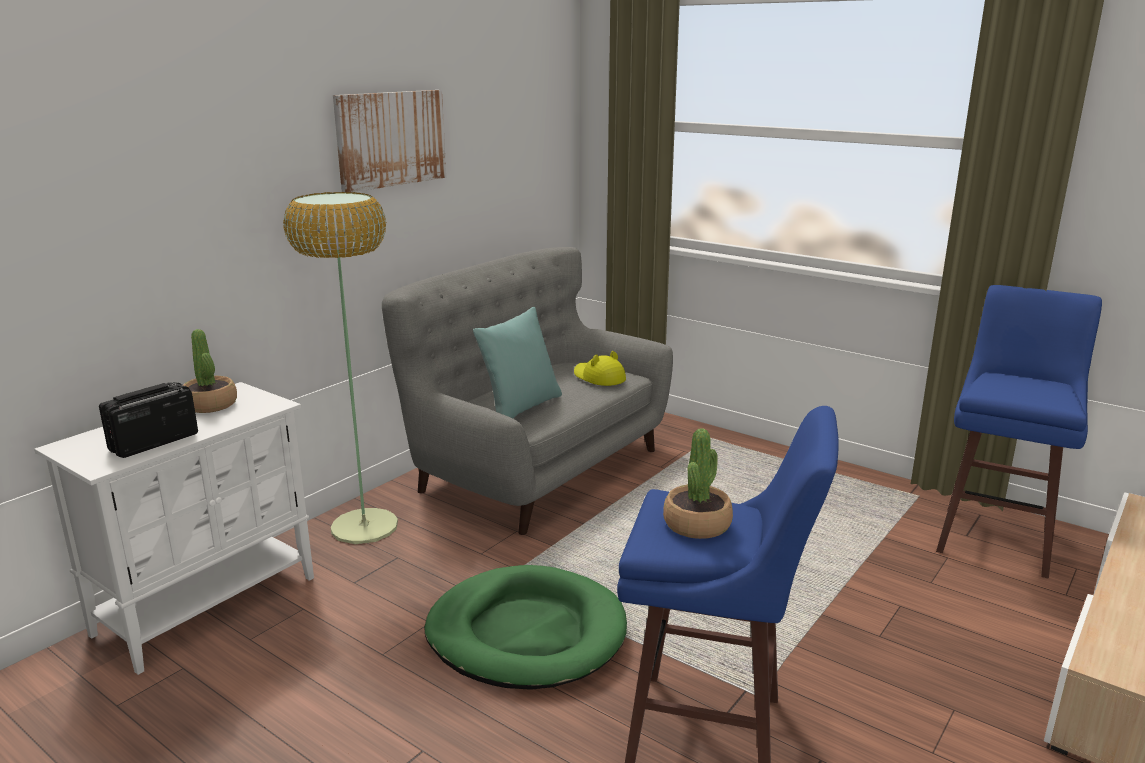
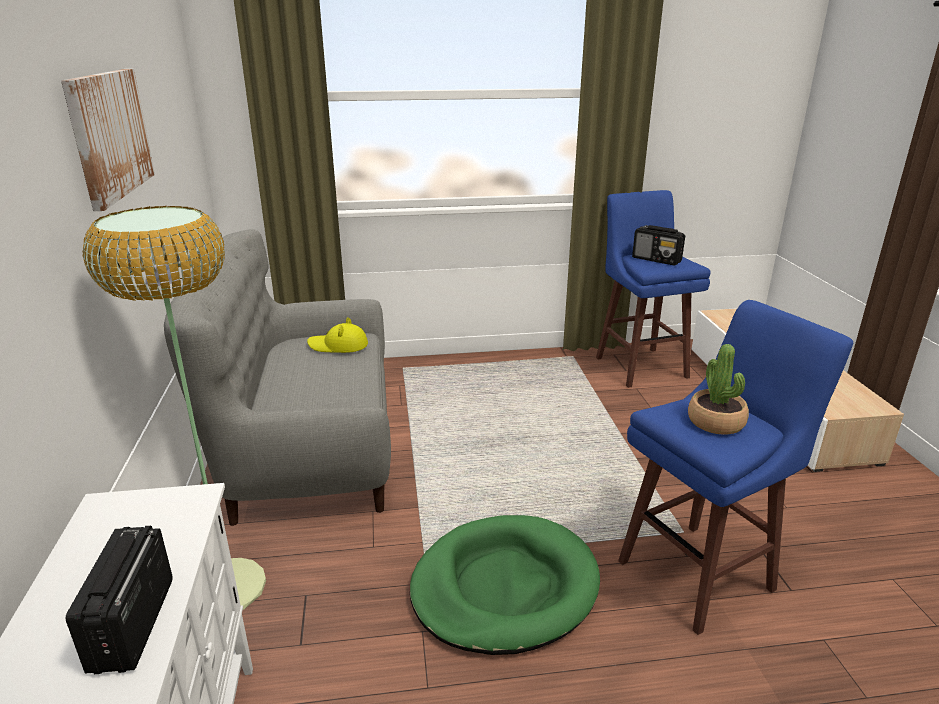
camera: 45 degrees left, 5 degrees up
(210, 405) = (108, 539): potted plant -> none
(520, 408) = (320, 398): turquoise pillow -> none
(1018, 386) = (657, 260): none -> radio

